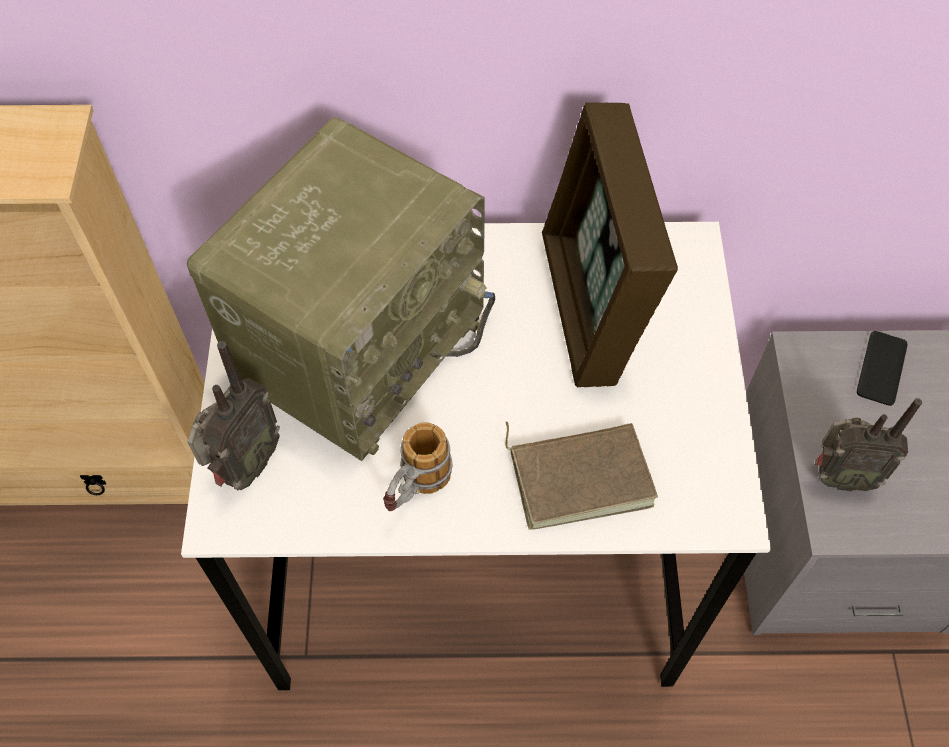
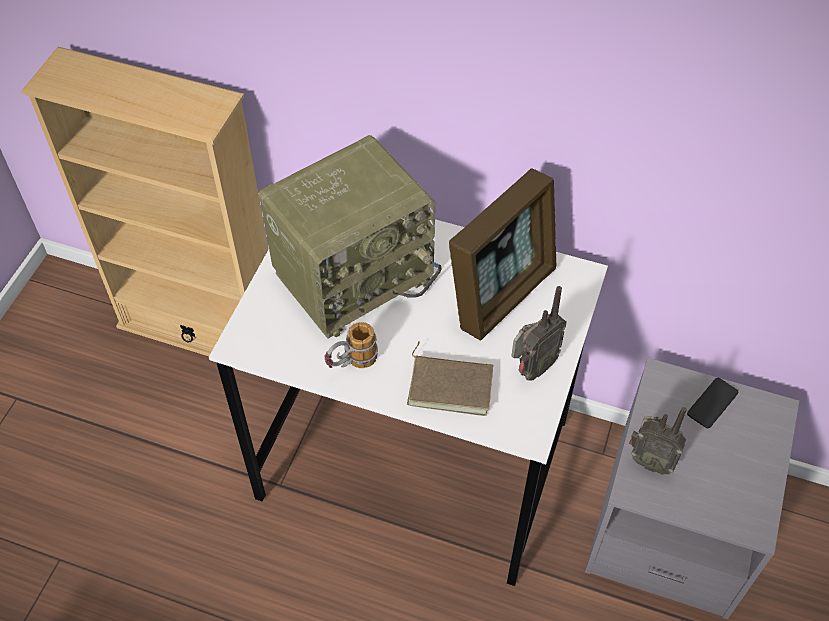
camera: 20 degrees right, 5 degrees down
(245, 466) = (261, 321): radio -> radio (531, 369)
(591, 308) = (502, 293): picture frame -> picture frame turned 150 degrees counterclockwise

